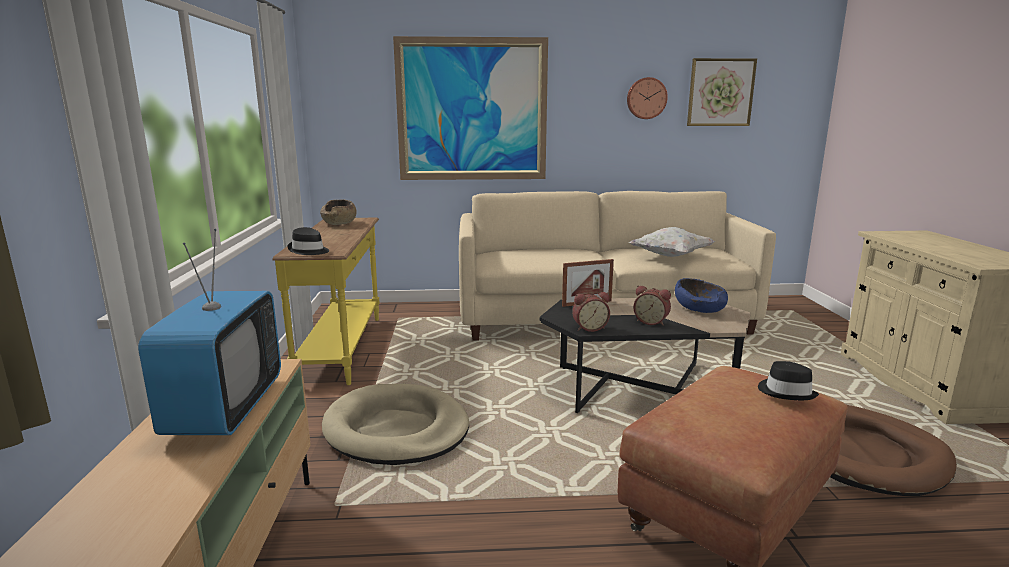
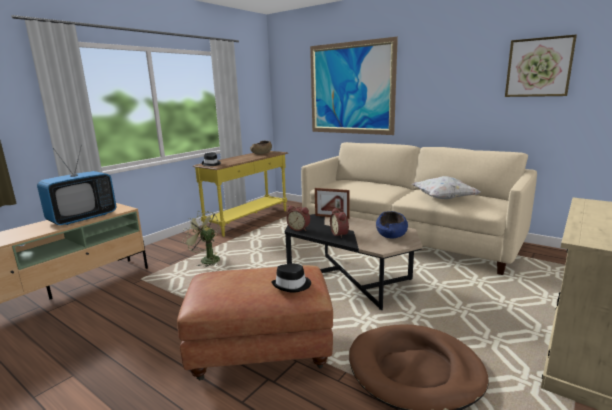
camera: 40 degrees right, 0 degrees up
(396, 429) = (206, 260): beige dog bed -> green fan
(646, 98) = (470, 75): wall clock -> none

